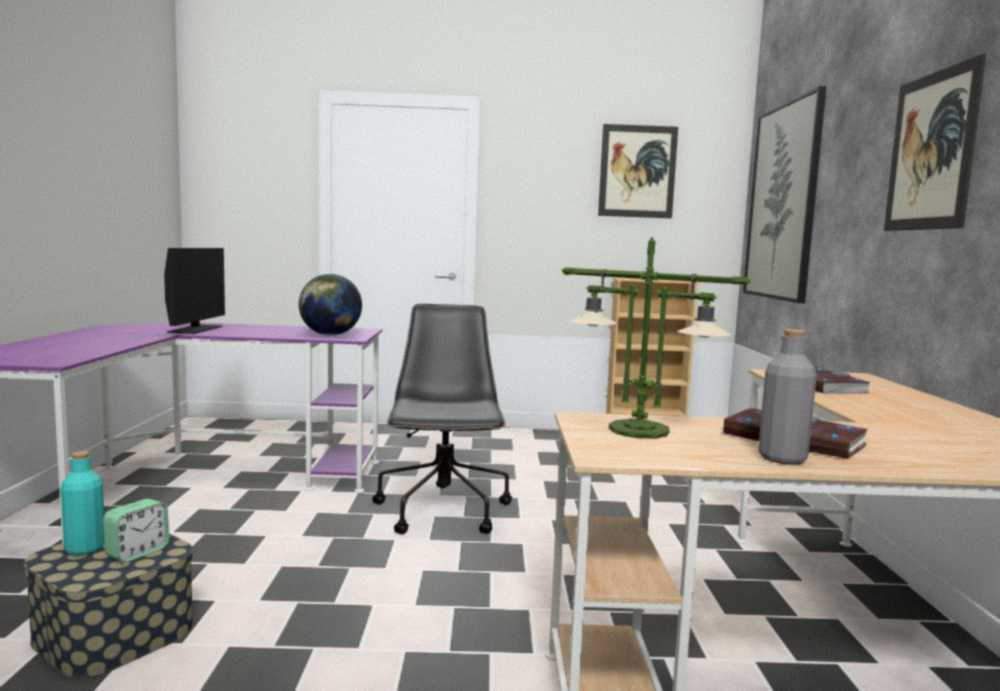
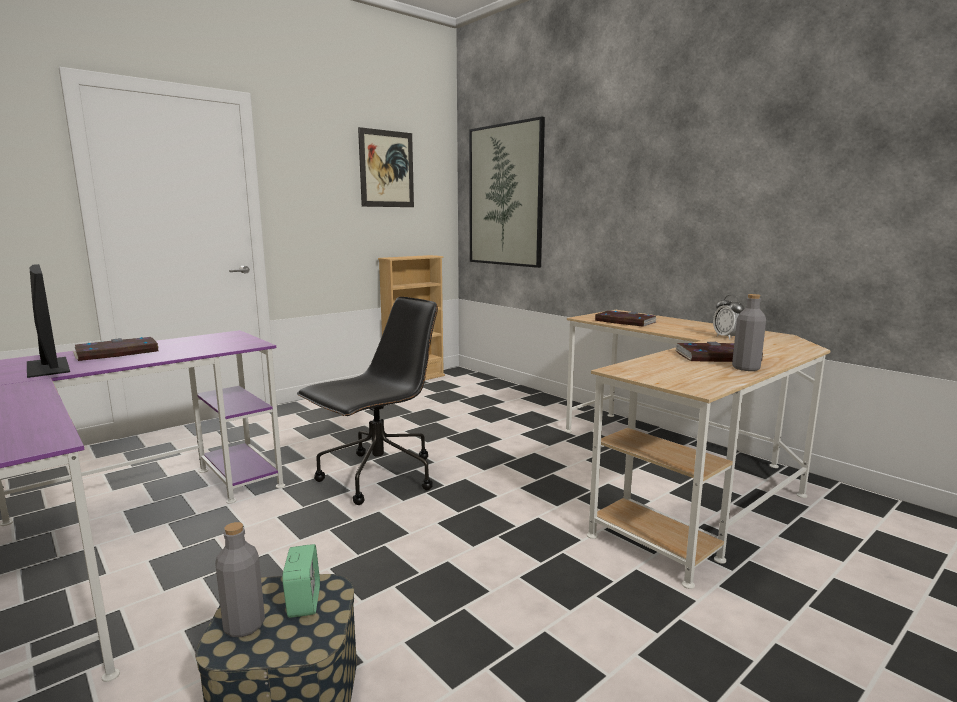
camera: 40 degrees left, 5 degrees up
(85, 549) = (244, 625): turquoise bottle -> grey bottle
(256, 328) = (117, 353): none -> book
(330, 335) = (221, 345): globe -> none
(443, 512) = (377, 477): black office chair -> black office chair turned 90 degrees clockwise
(640, 430) = (660, 370): table lamp -> none
(924, 428) = (727, 337): none -> alarm clock
(931, 151) = (652, 172): picture -> none

